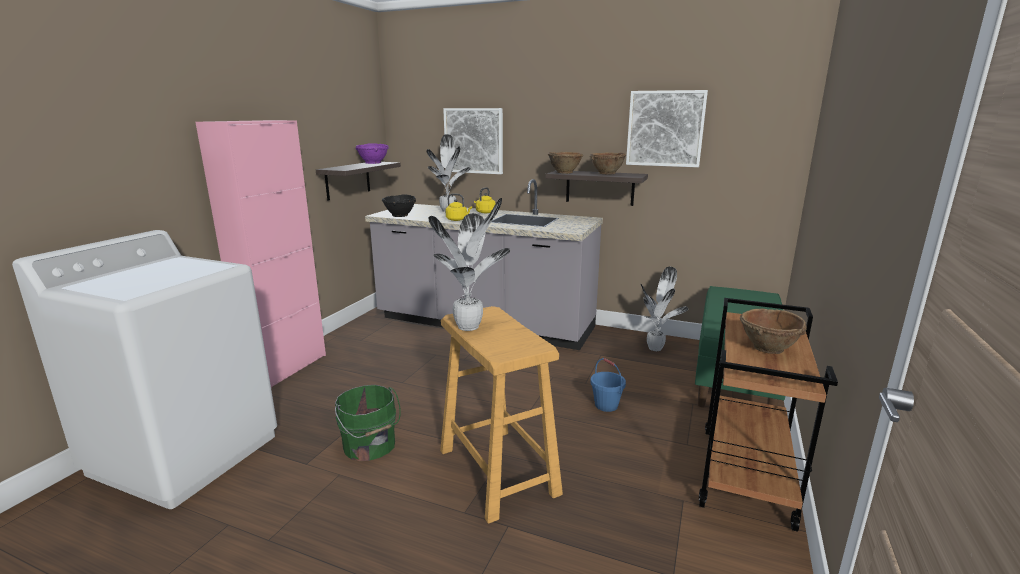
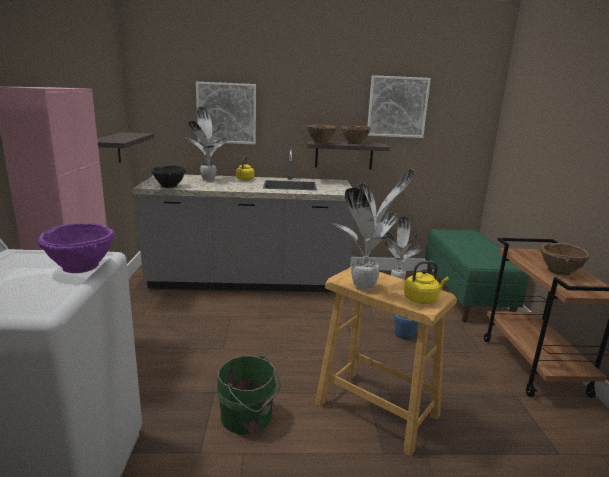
camera: 25 degrees left, 0 degrees up
(373, 163) = (129, 134): purple bowl -> purple bowl (82, 267)
(457, 220) = (232, 187): yellow kettle -> yellow kettle (422, 299)

